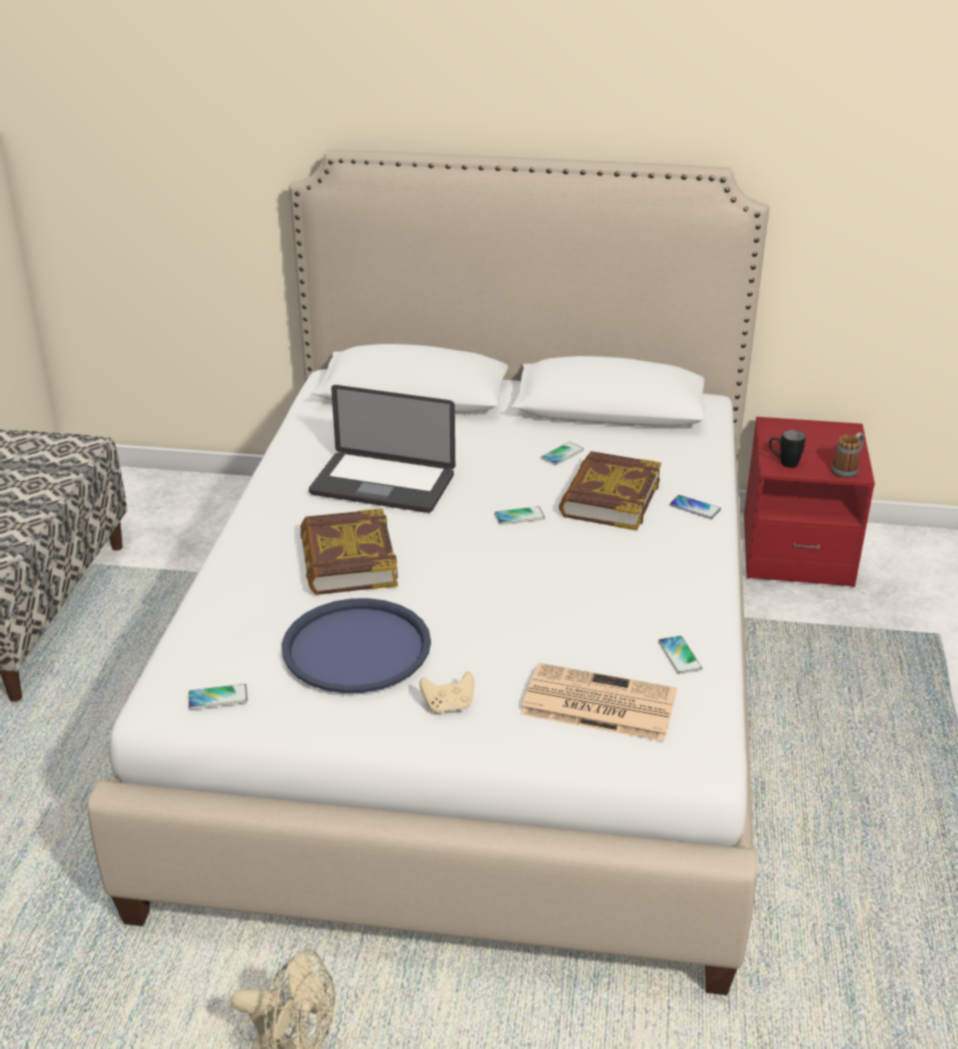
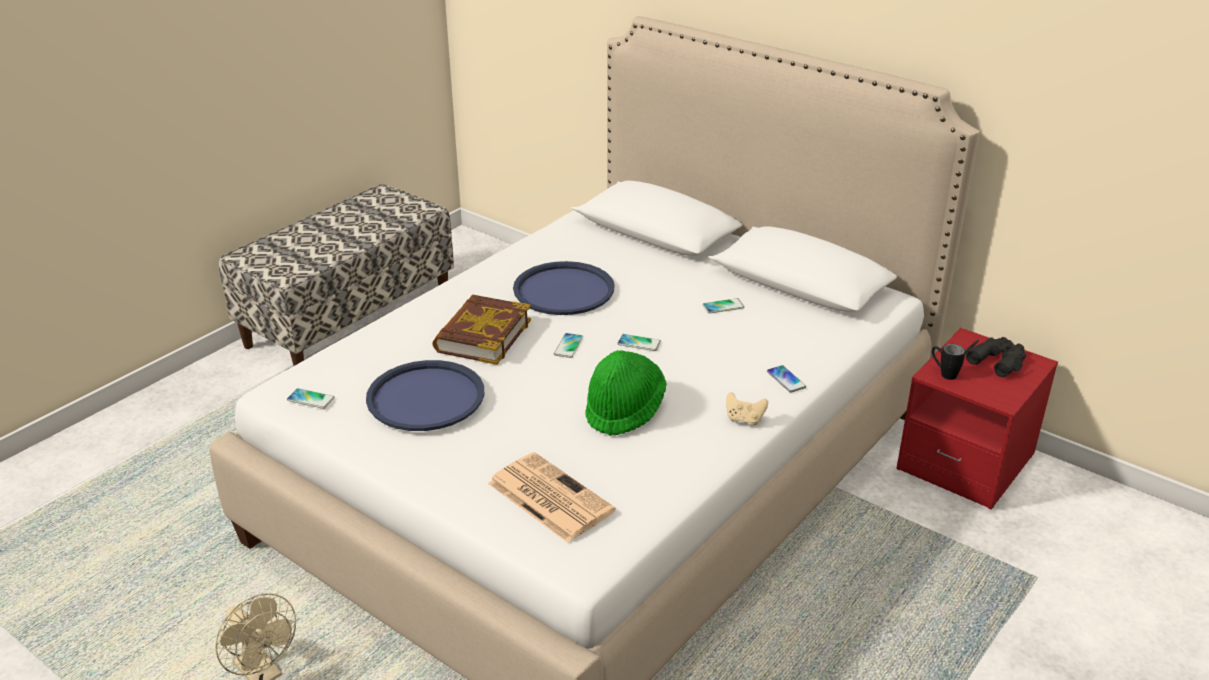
camera: 30 degrees right, 0 degrees up
(382, 484) = (564, 290): laptop -> blue tray
(448, 706) = (447, 459): beige game controller -> beige game controller (744, 419)
(576, 589) = (624, 410): none -> green hat
(609, 498) = (724, 351): book -> none
(679, 656) = (649, 486): phone -> phone (568, 346)
(815, 437) = (997, 360): none -> black binoculars
(847, 469) = (999, 396): mug -> none

